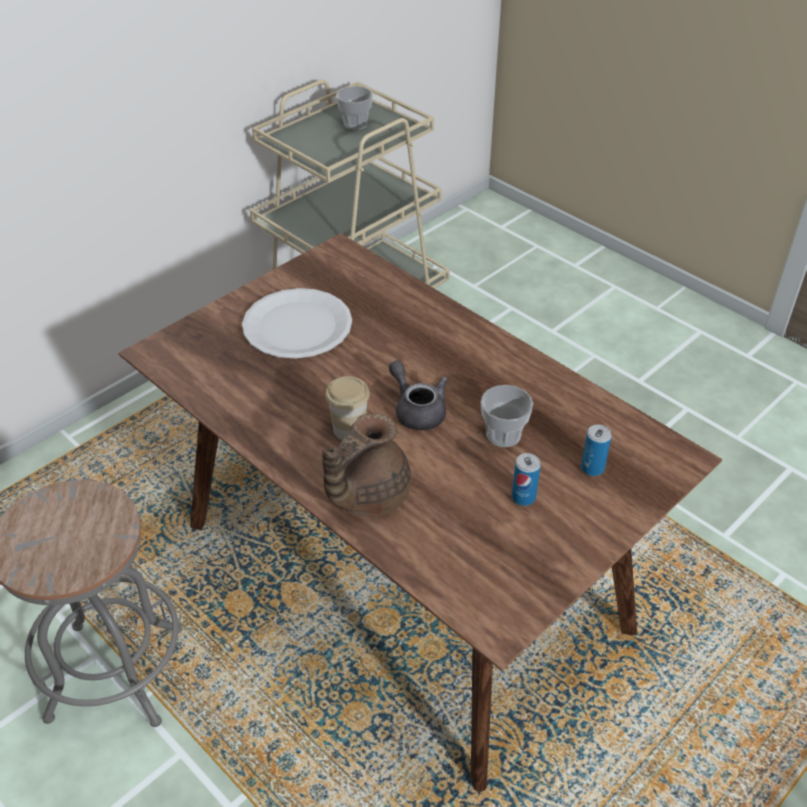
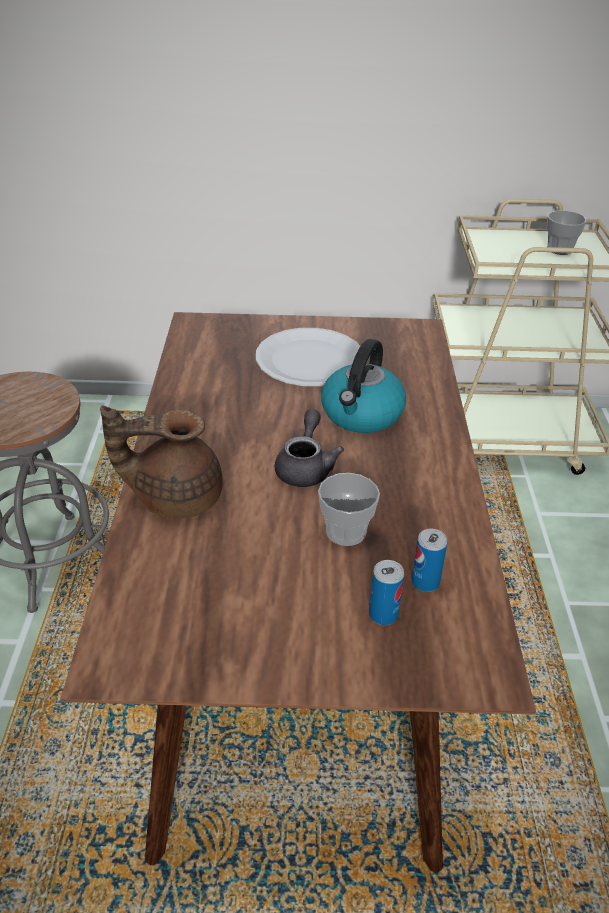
camera: 45 degrees right, 5 degrees down
(349, 429) = (235, 446): cup -> none
(396, 346) = (362, 415): none -> kettle
(523, 497) = (285, 589): can -> can (425, 582)

